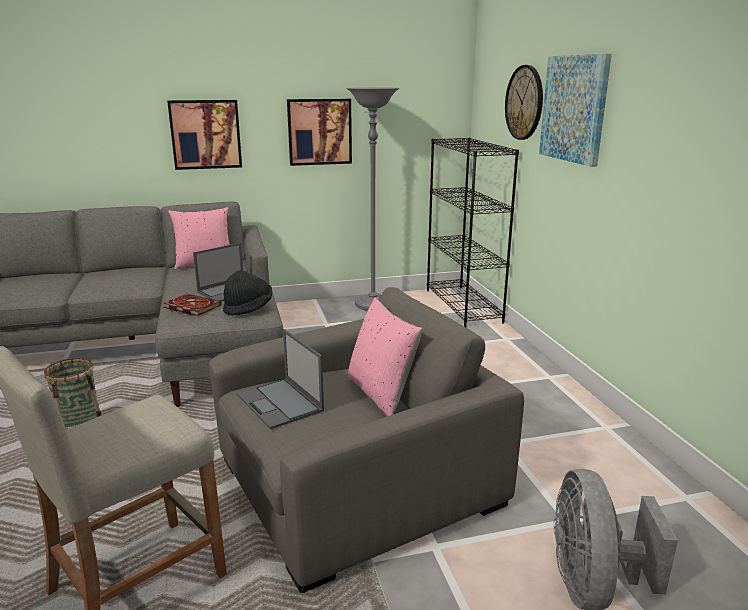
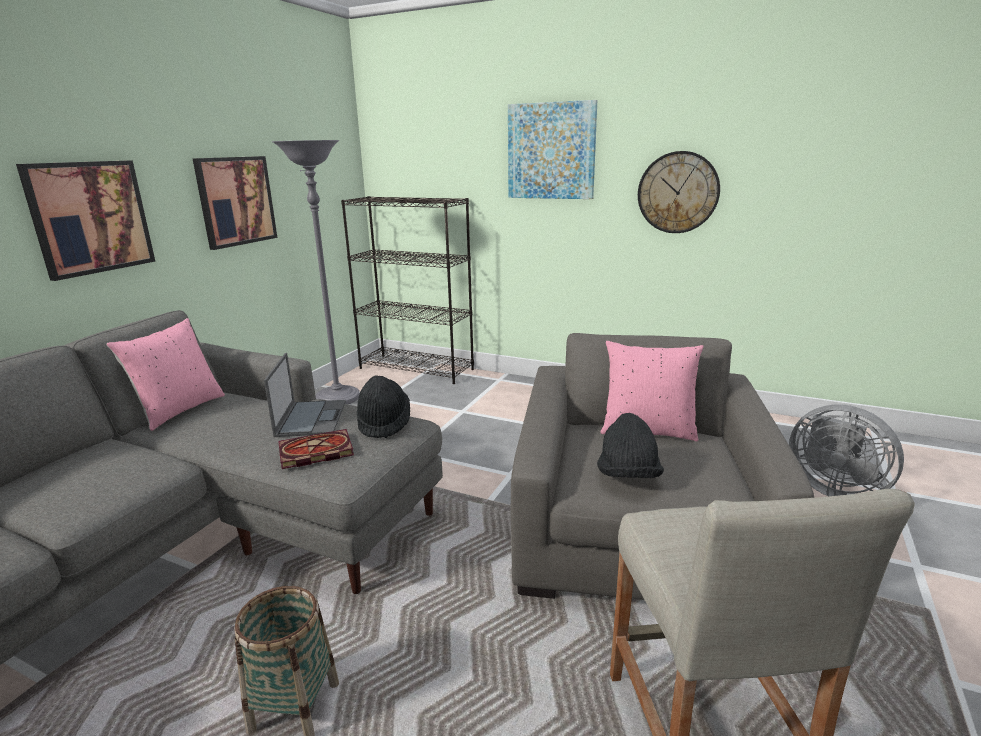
camera: 50 degrees left, 0 degrees up
(280, 403) = (628, 476): laptop -> black hat
(524, 103) = (467, 151): wall clock -> wall clock (678, 192)

